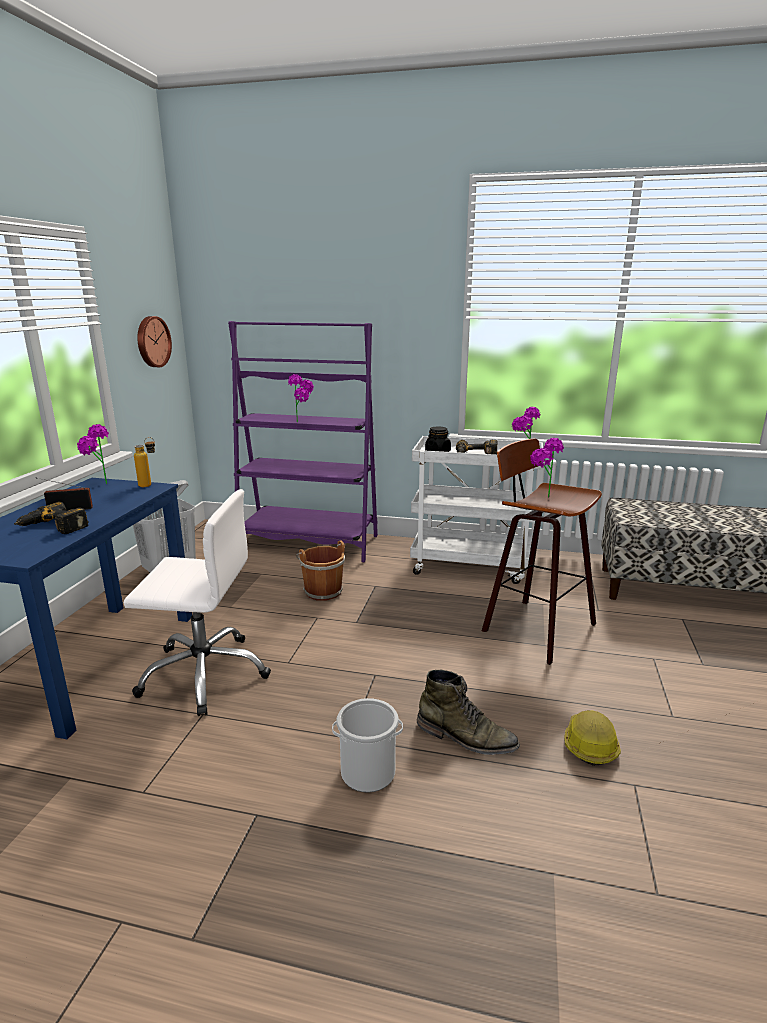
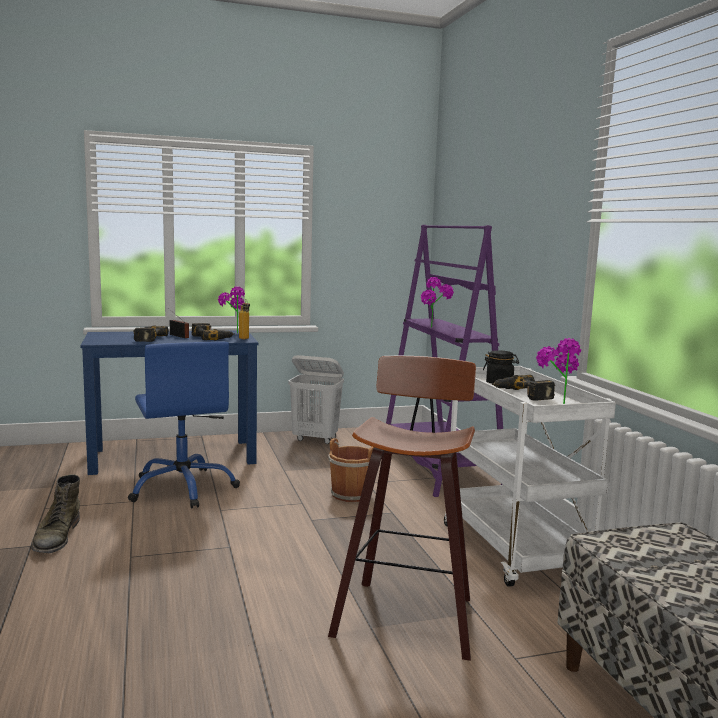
camera: 60 degrees right, 10 degrees down
(115, 497) = (212, 338): none -> power drill
(152, 341) = (379, 241): wall clock -> none
(205, 673) = (183, 488): white office chair -> blue office chair
(368, 772) = (90, 573): bucket -> none
(466, 737) = (158, 607): green boot -> green boot (56, 537)
(540, 497) = (427, 433): potted plant -> none
(589, 744) = (182, 683): hard hat -> none

